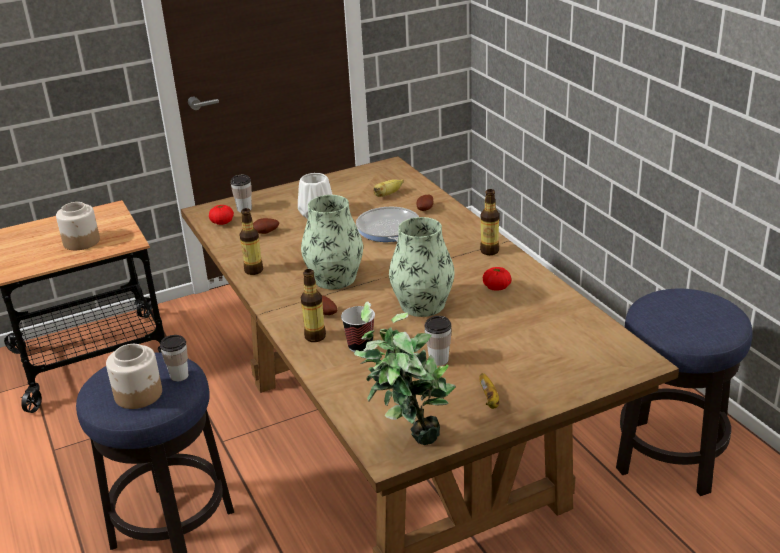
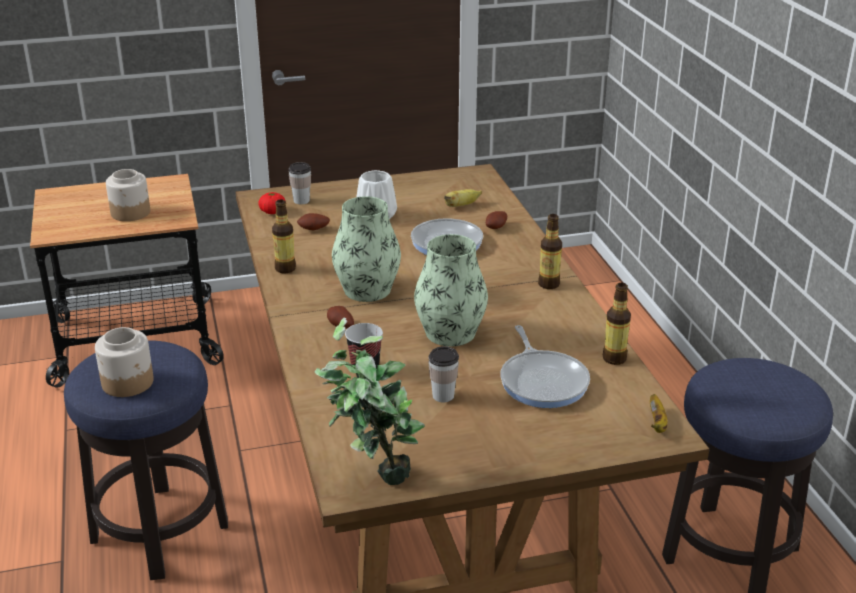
camera: 10 degrees right, 0 degrees up
(179, 376) = (176, 370): cup -> none
(315, 337) = (321, 350): bottle -> bottle (614, 358)
(489, 400) = (481, 448): banana -> banana (657, 423)
(496, 287) = (540, 326): tomato -> none
(518, 334) = (543, 381): none -> frying pan

